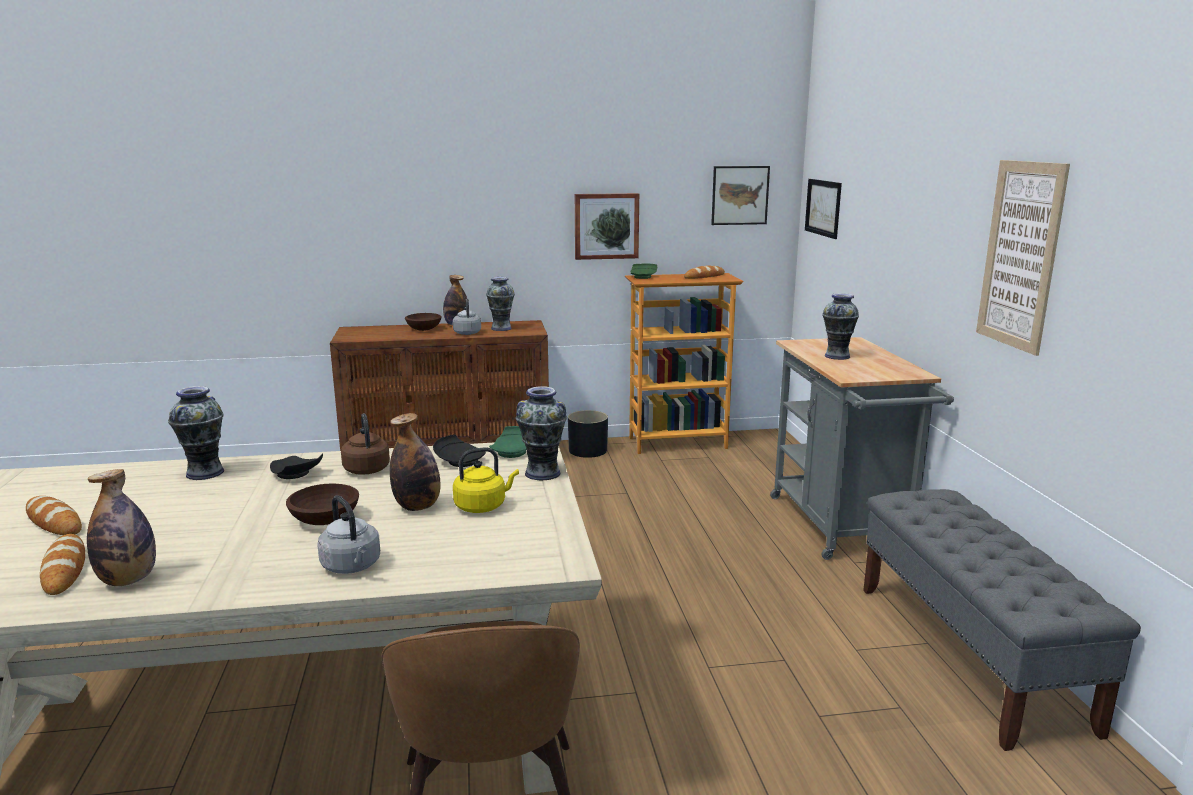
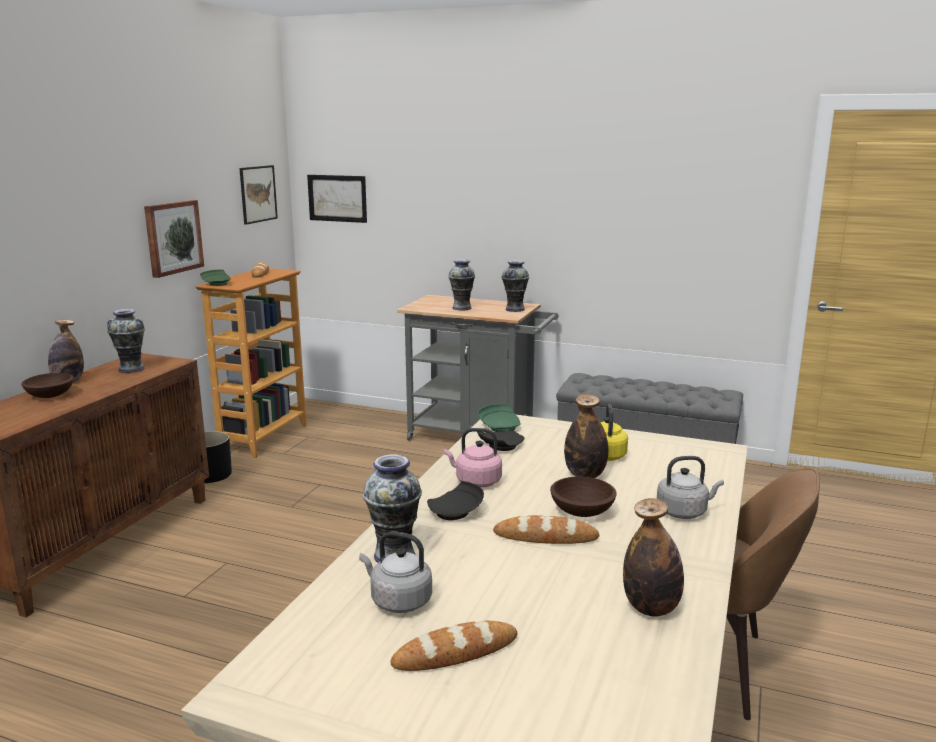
camera: 60 degrees left, 0 degrees up
(64, 569) = (601, 644): bread -> bread (545, 536)
(366, 468) = (476, 481): brown kettle -> pink kettle
(467, 333) = (114, 382): grey kettle -> grey kettle (398, 601)
(542, 473) = (559, 427): vase -> vase (515, 309)
(1020, 255) = (603, 212): picture -> none

